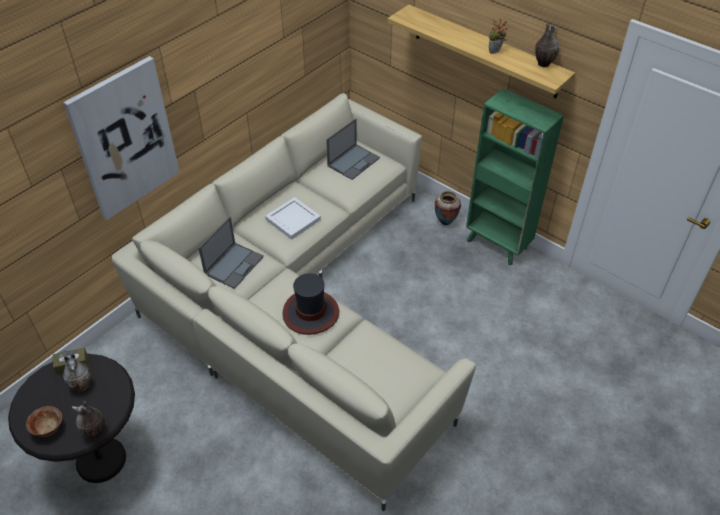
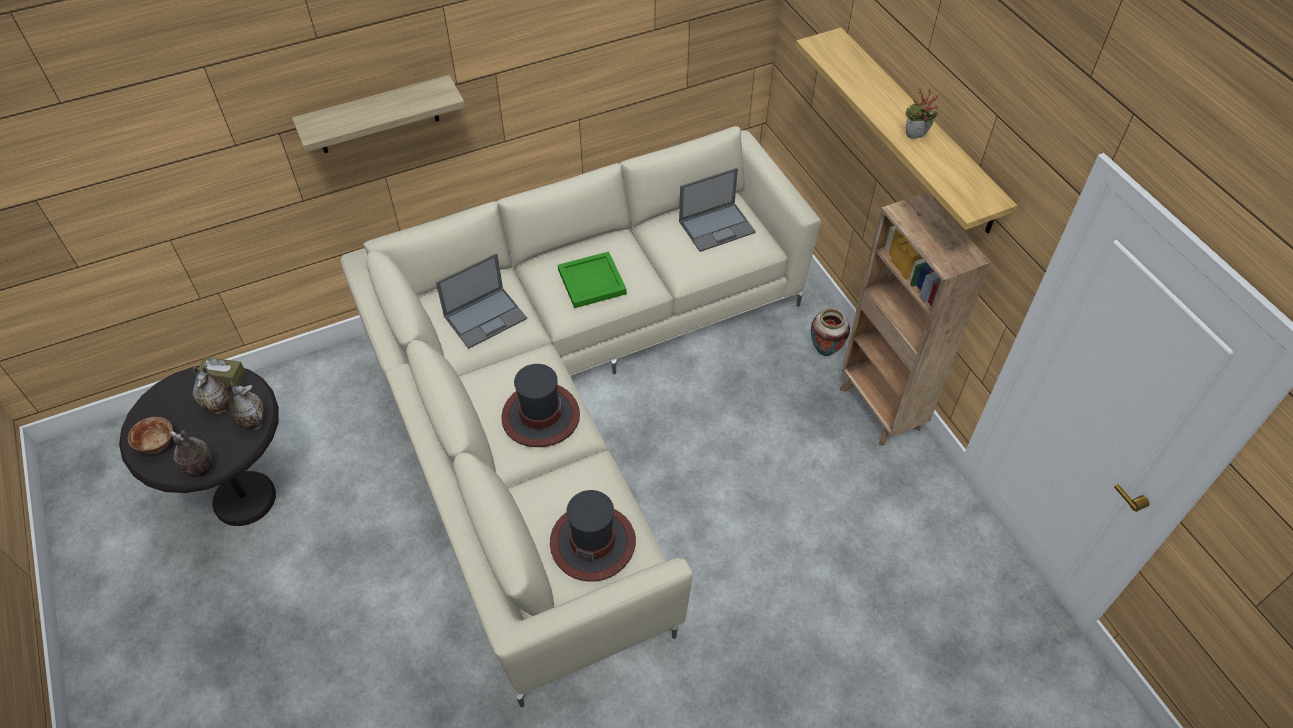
camera: 25 degrees right, 5 degrees up
(125, 139) = (377, 115): picture -> shelf
(293, 220) = (591, 282): white tray -> green tray
(393, 376) = (593, 542): none -> hat
(497, 245) = (880, 410): green bookcase -> brown bookcase
(542, 64) = (975, 177): vase -> vase (253, 422)

